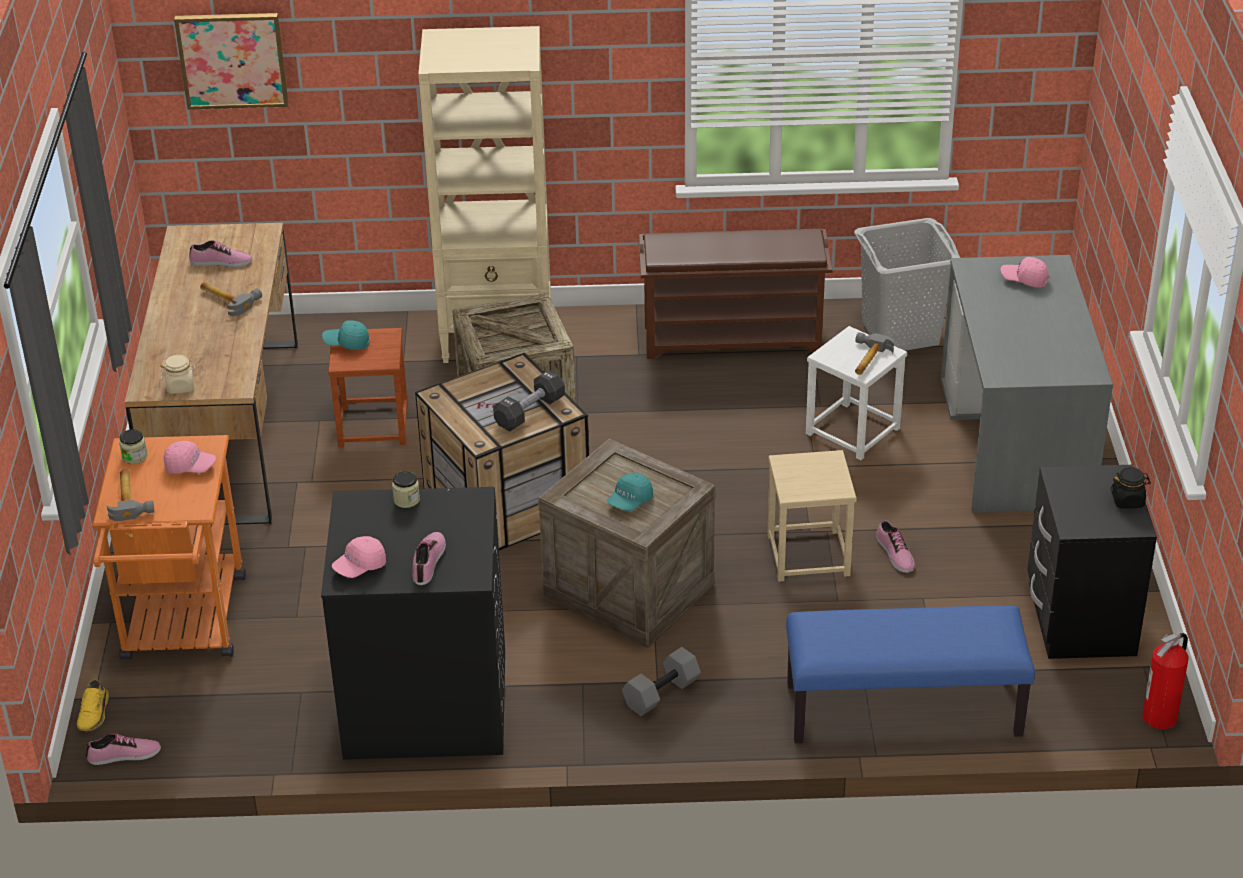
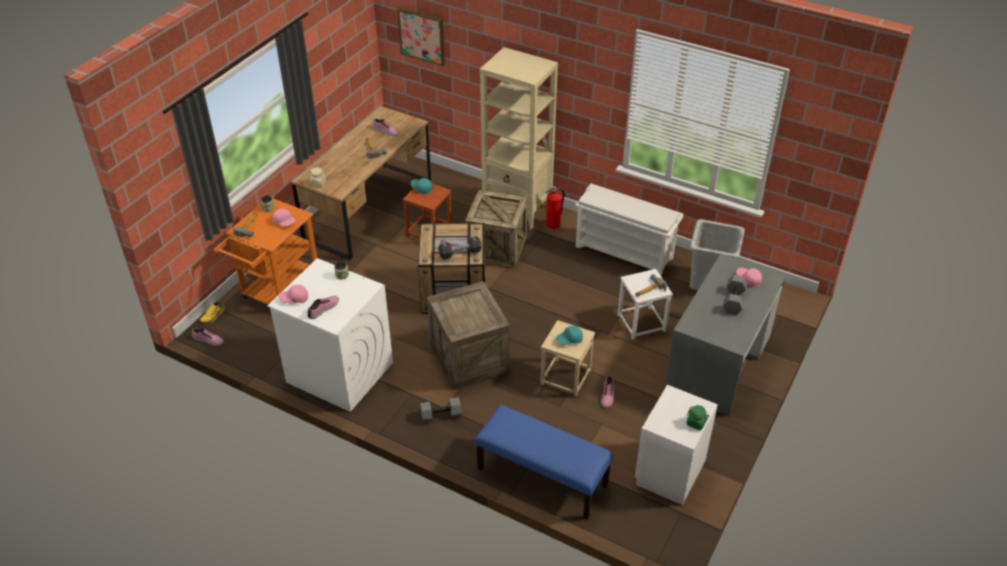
camera: 30 degrees right, 5 degrees up
(424, 704) = (339, 372): black washing machine -> white washing machine
(630, 501) = (465, 316): turquoise cap -> turquoise cap (569, 340)
(734, 338) = (625, 252): brown shoe rack -> white shoe rack
(1029, 316) = (733, 300): none -> grey dumbbell
(1079, 620) = (669, 472): black nightstand -> white nightstand
(1128, 501) = (696, 423): black jar -> green jar
(1160, 717) = (666, 544): fire extinguisher -> fire extinguisher (553, 224)

